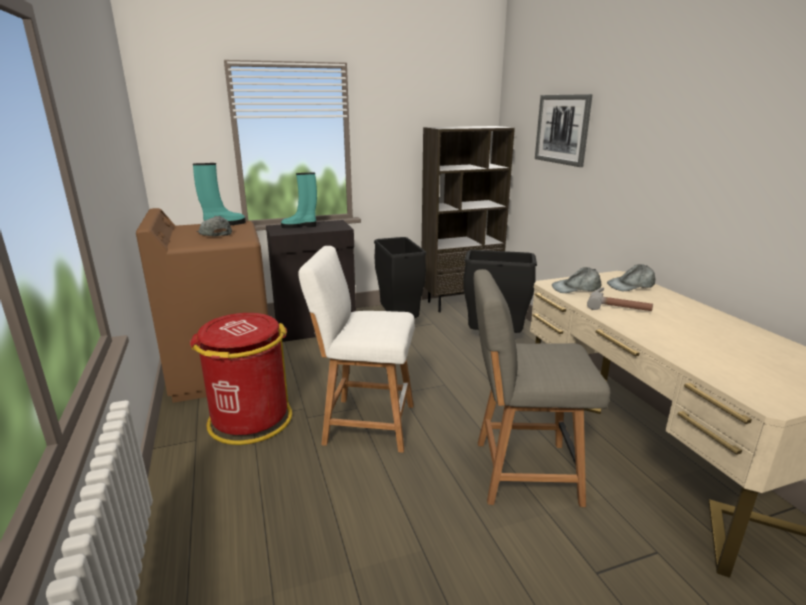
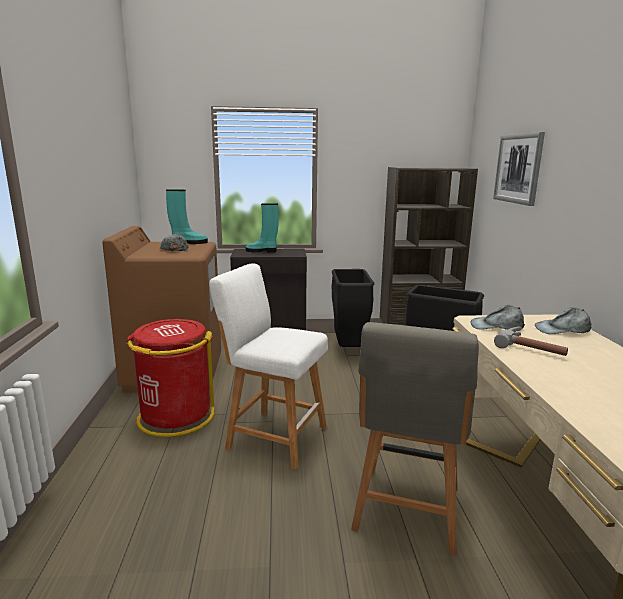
camera: 15 degrees right, 5 degrees down
(522, 472) = (406, 511): grey chair -> grey chair turned 90 degrees counterclockwise

